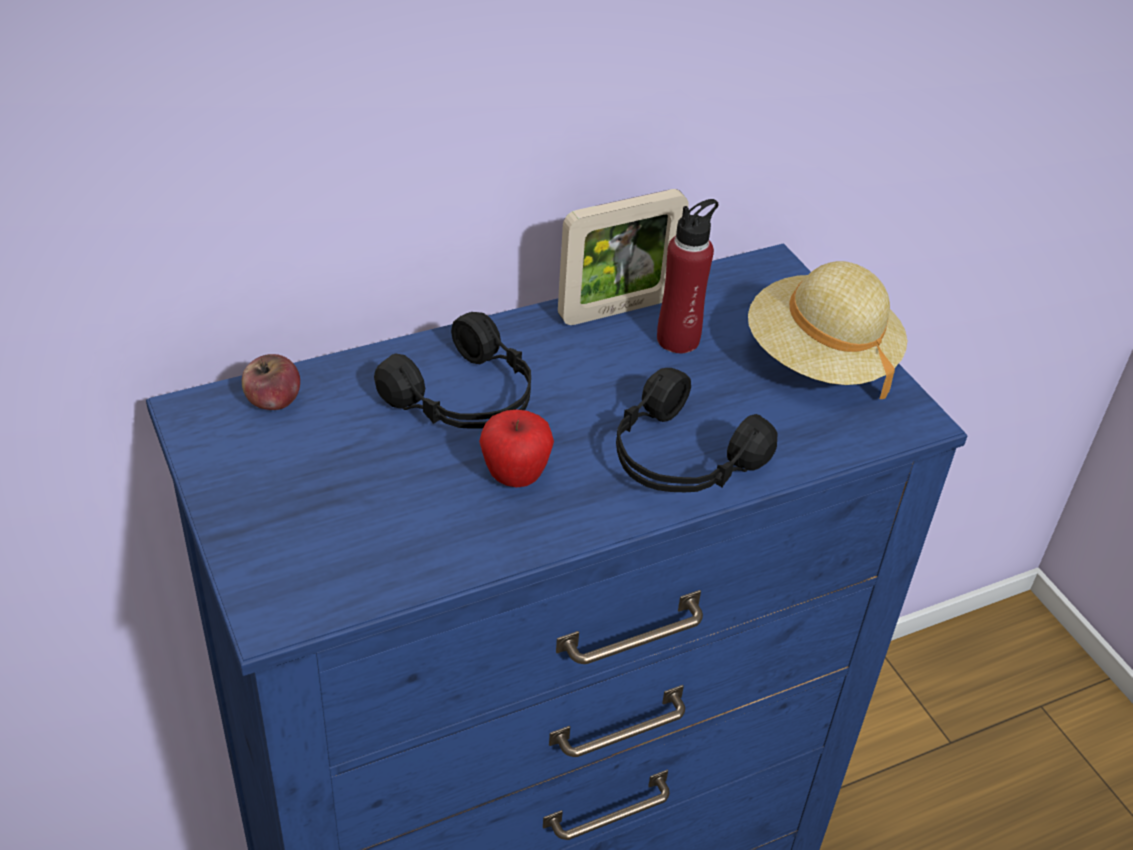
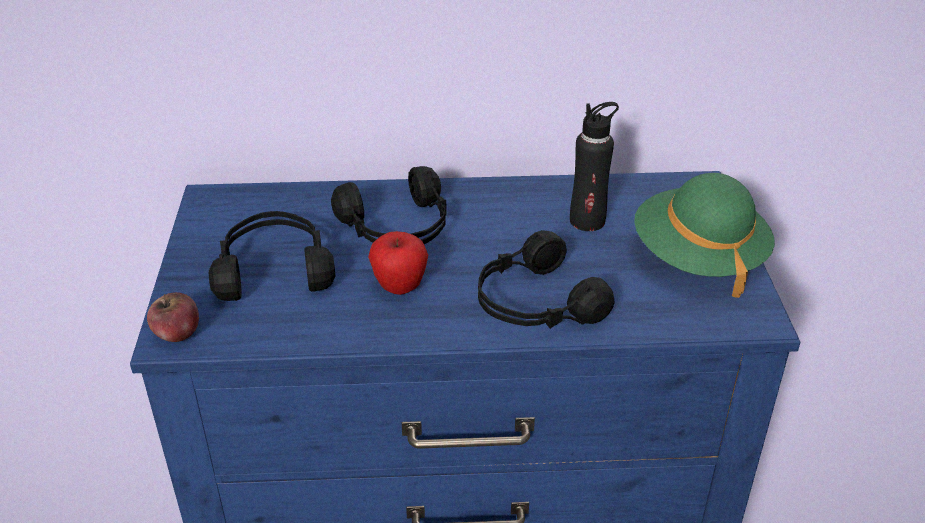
camera: 25 degrees right, 5 degrees down
(273, 401) = (264, 203): apple -> apple (177, 334)
(346, 490) = (274, 269): none -> black headphones
(617, 309) = (552, 191): picture frame -> none
(678, 339) = (587, 221): red bottle -> black bottle
(819, 359) = (698, 257): beige hat -> green hat

